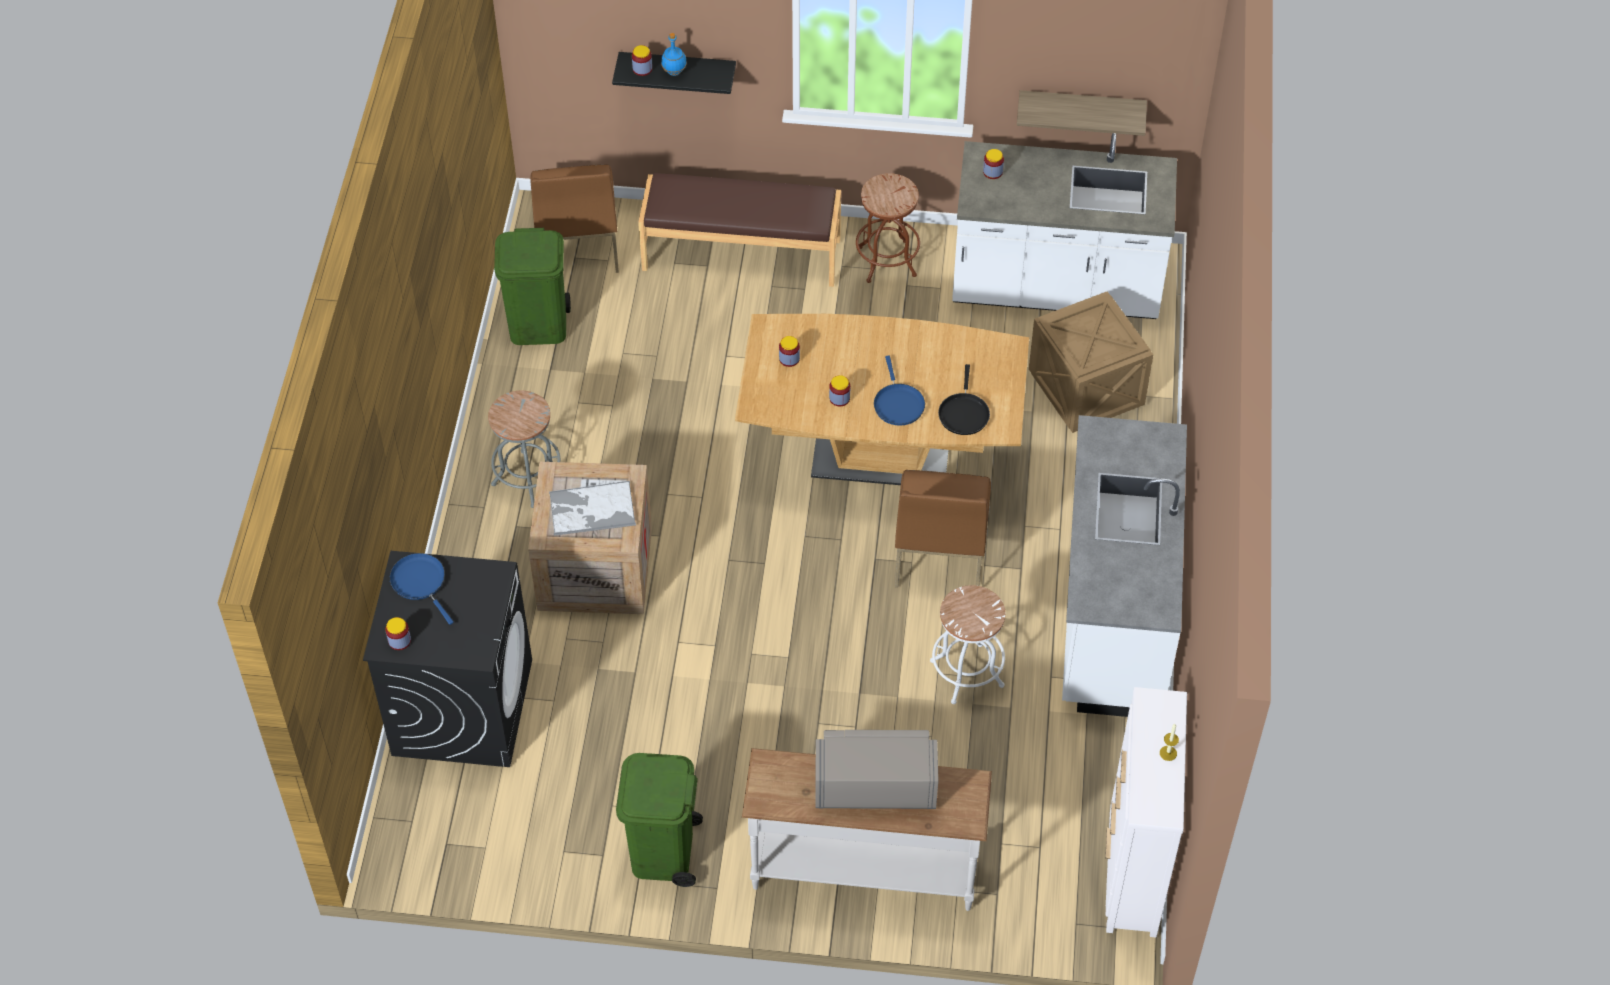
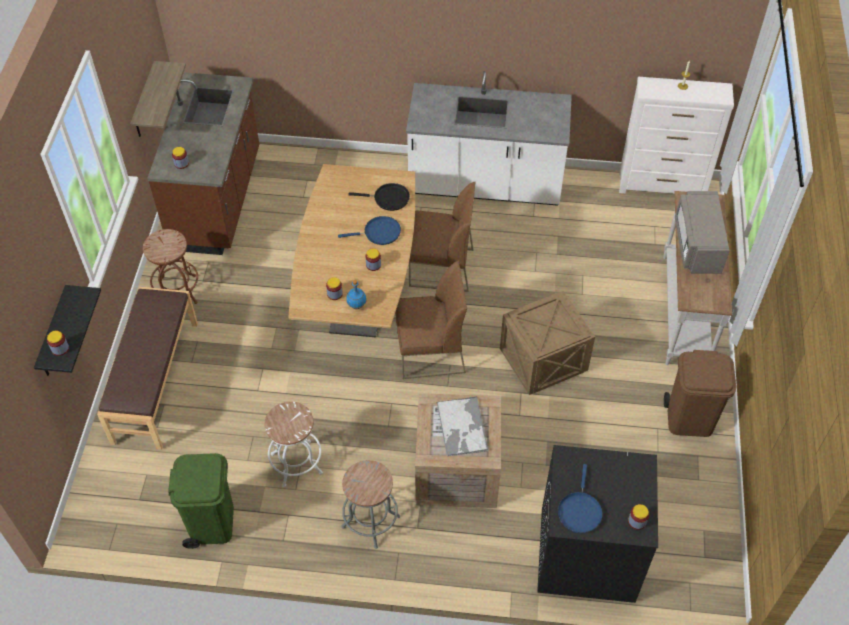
camera: 90 degrees left, 0 degrees up
(420, 582) = (579, 510): blue frying pan -> blue frying pan turned 45 degrees counterclockwise
(577, 244) = (125, 498): brown chair -> brown chair (429, 352)
(663, 853) = (690, 419): green trash can -> brown trash can
(674, 71) = (69, 326): blue bottle -> blue bottle (356, 305)
(967, 673) = (534, 256): white stool -> white stool (296, 463)
(1055, 289) = (218, 200): white counter -> brown counter
(1087, 389) = (307, 188): crate -> crate (544, 360)

